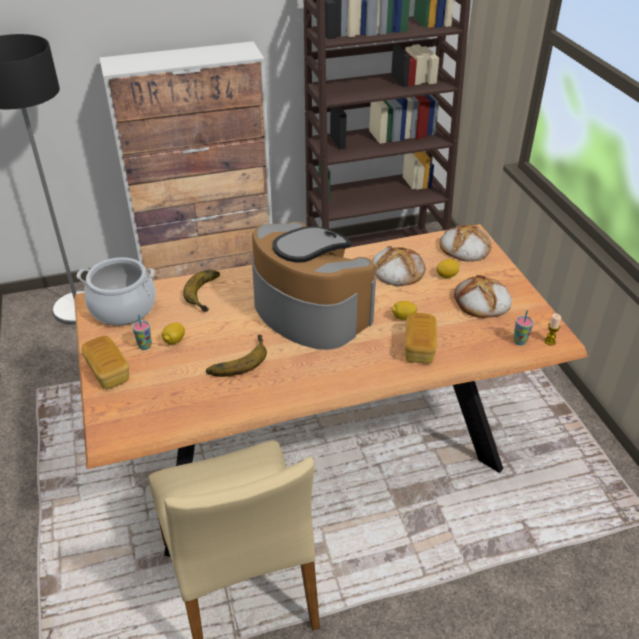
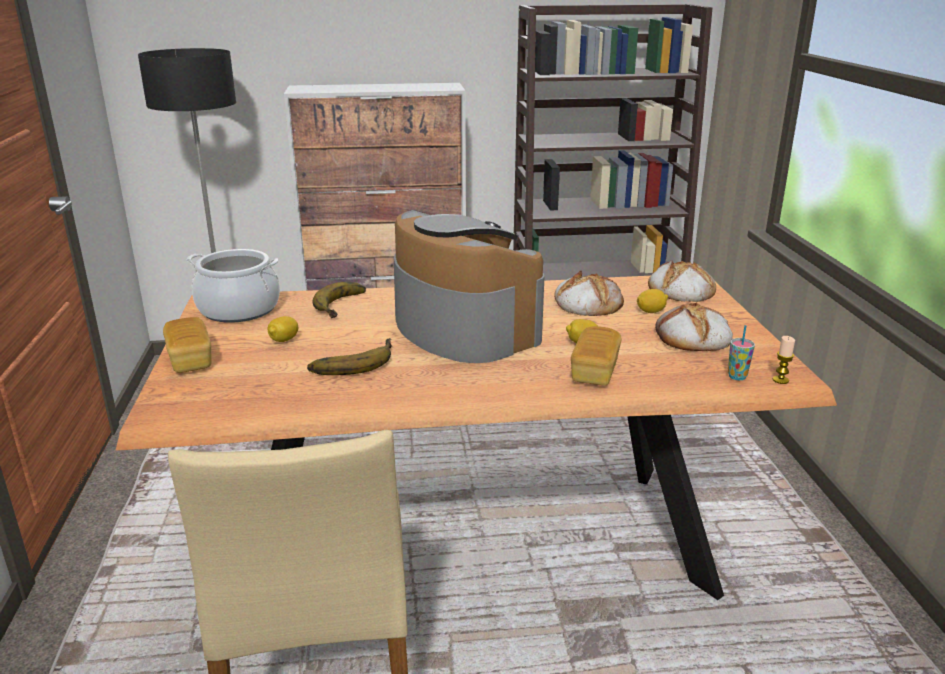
camera: 10 degrees right, 15 degrees down
(145, 346) = (246, 342): cup -> none

